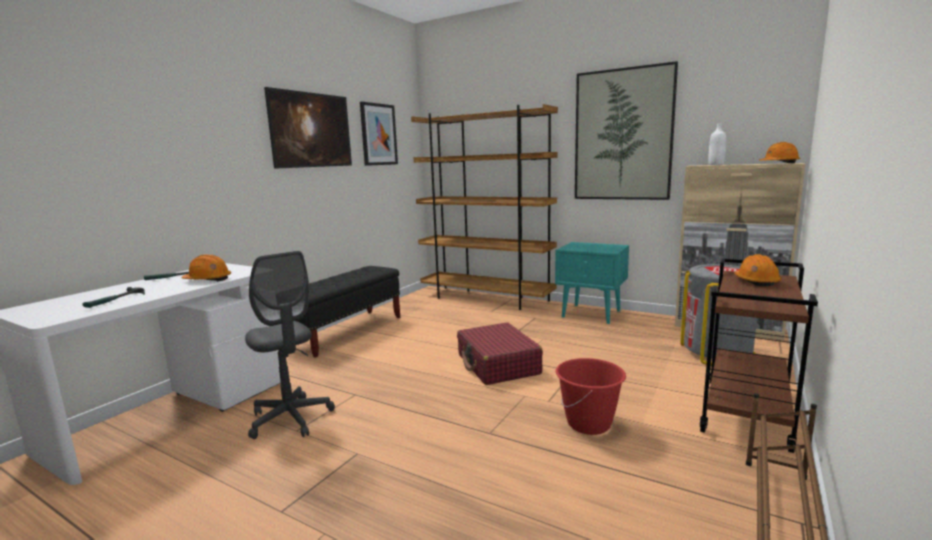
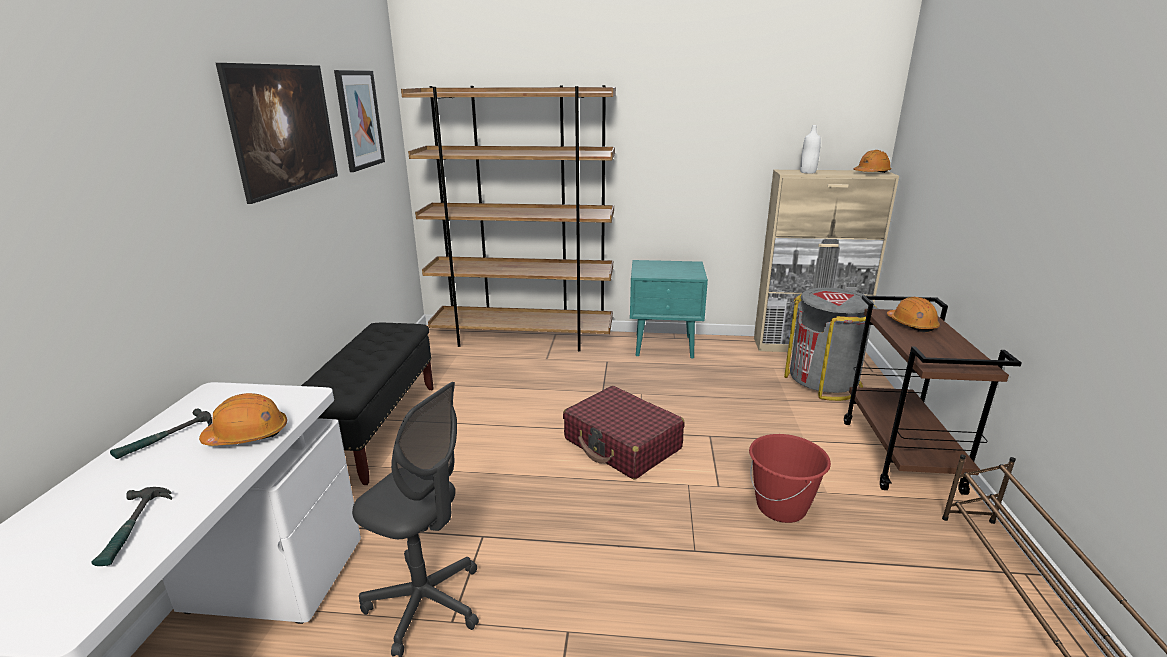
camera: 25 degrees left, 10 degrees up
(622, 135) = (697, 129): picture -> none

